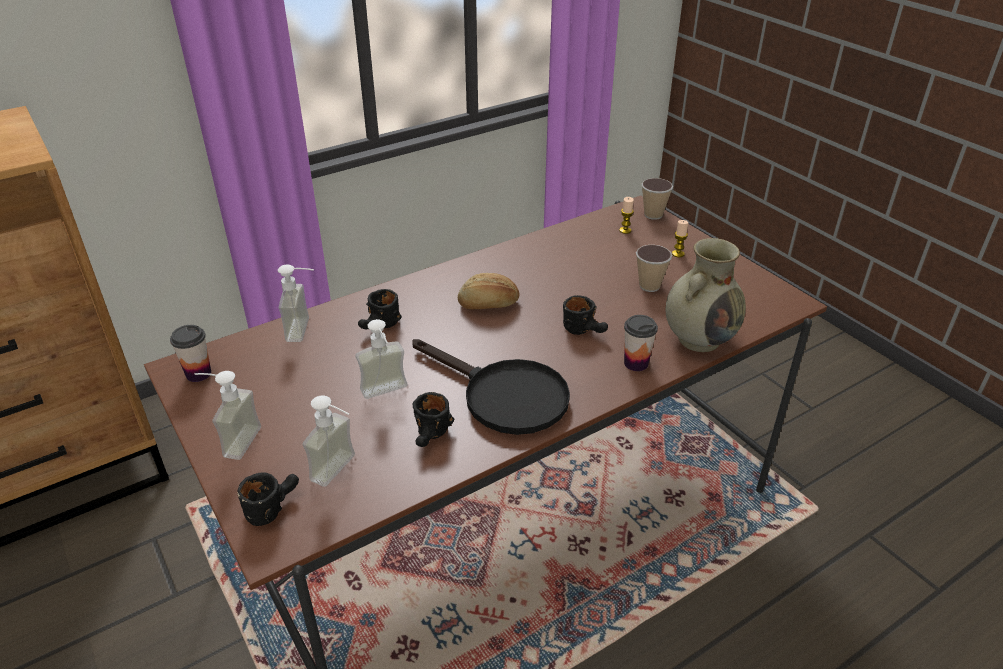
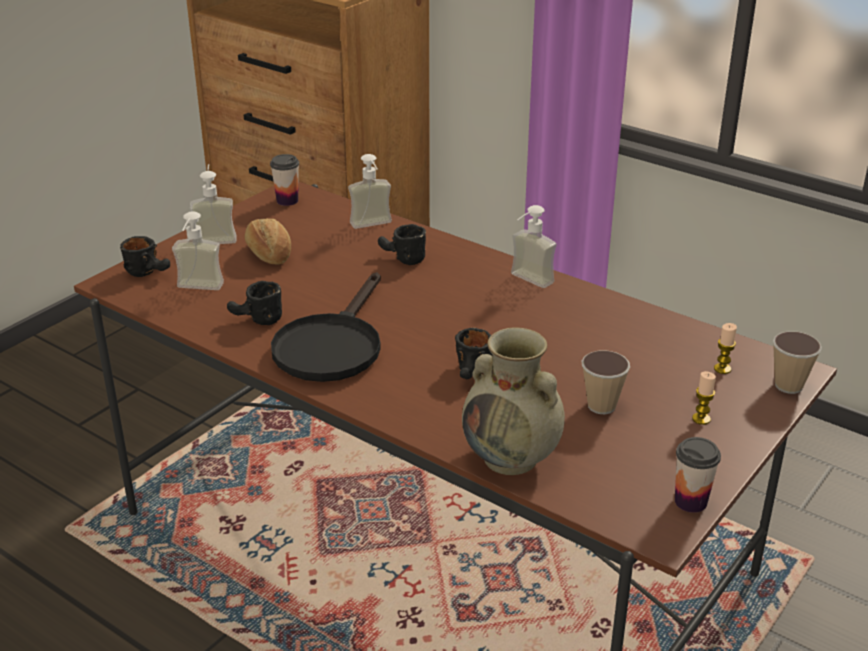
camera: 70 degrees right, 5 degrees down
(387, 394) = (304, 286): soap dispenser -> soap dispenser (526, 282)
(488, 304) = (480, 306): bread -> bread (268, 254)
(636, 363) = (433, 417): cup -> cup (690, 501)

